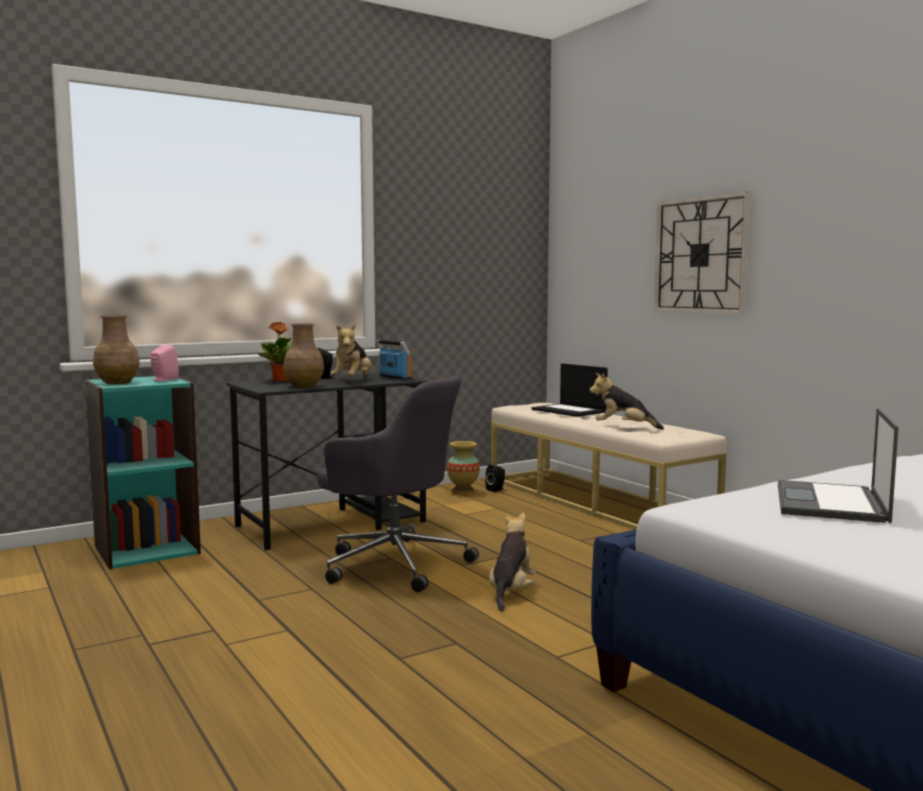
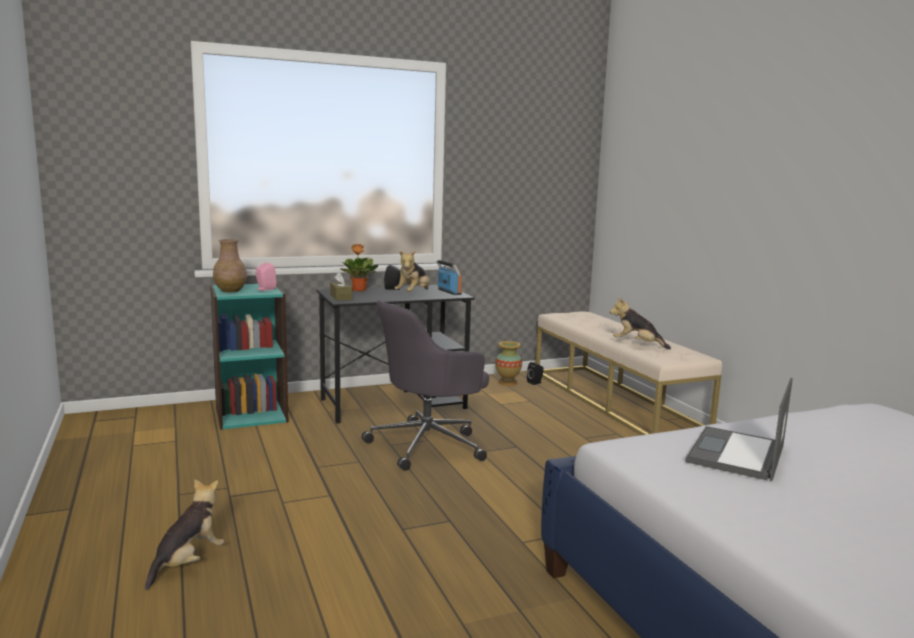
camera: 10 degrees right, 5 degrees up
(263, 387) = (341, 297): none -> brown tissue box
(304, 386) = (372, 298): brown vase -> none
(394, 563) = (428, 445): grey office chair -> grey office chair turned 105 degrees clockwise
(511, 592) = (509, 480): plush toy -> plush toy (188, 562)
(570, 411) = (601, 323): laptop -> none
(701, 255) = (715, 202): wall clock -> none

